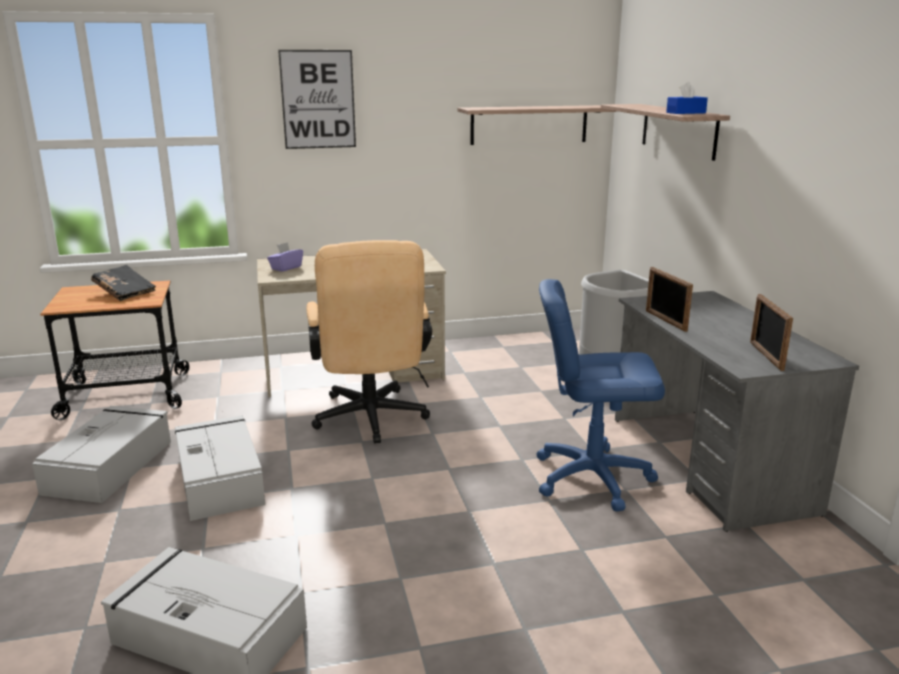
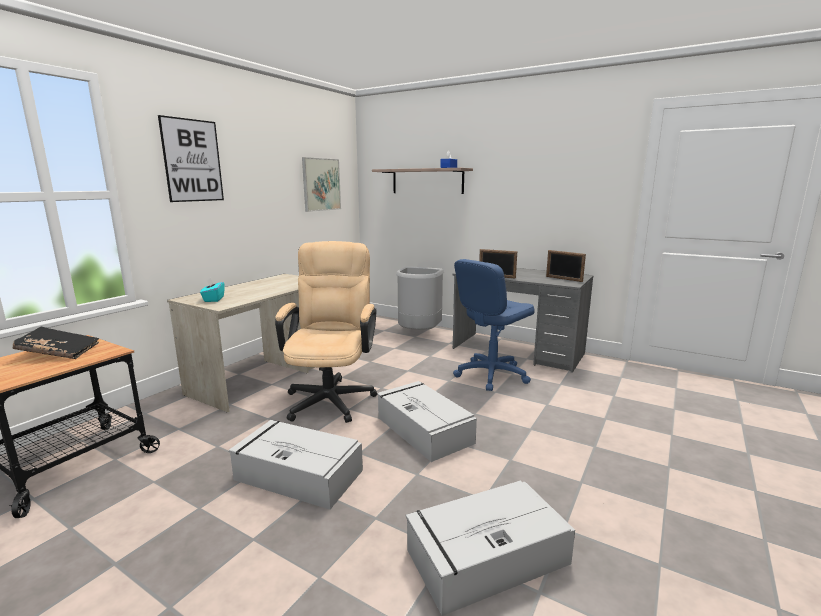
camera: 45 degrees left, 5 degrees down
(110, 466) = (172, 518): grey storage box -> grey storage box (423, 429)
(286, 268) = (213, 299): purple tissue box -> turquoise tissue box
(371, 421) = (332, 396): beige office chair -> beige office chair turned 120 degrees counterclockwise
(529, 125) = (321, 184): shelf -> picture

